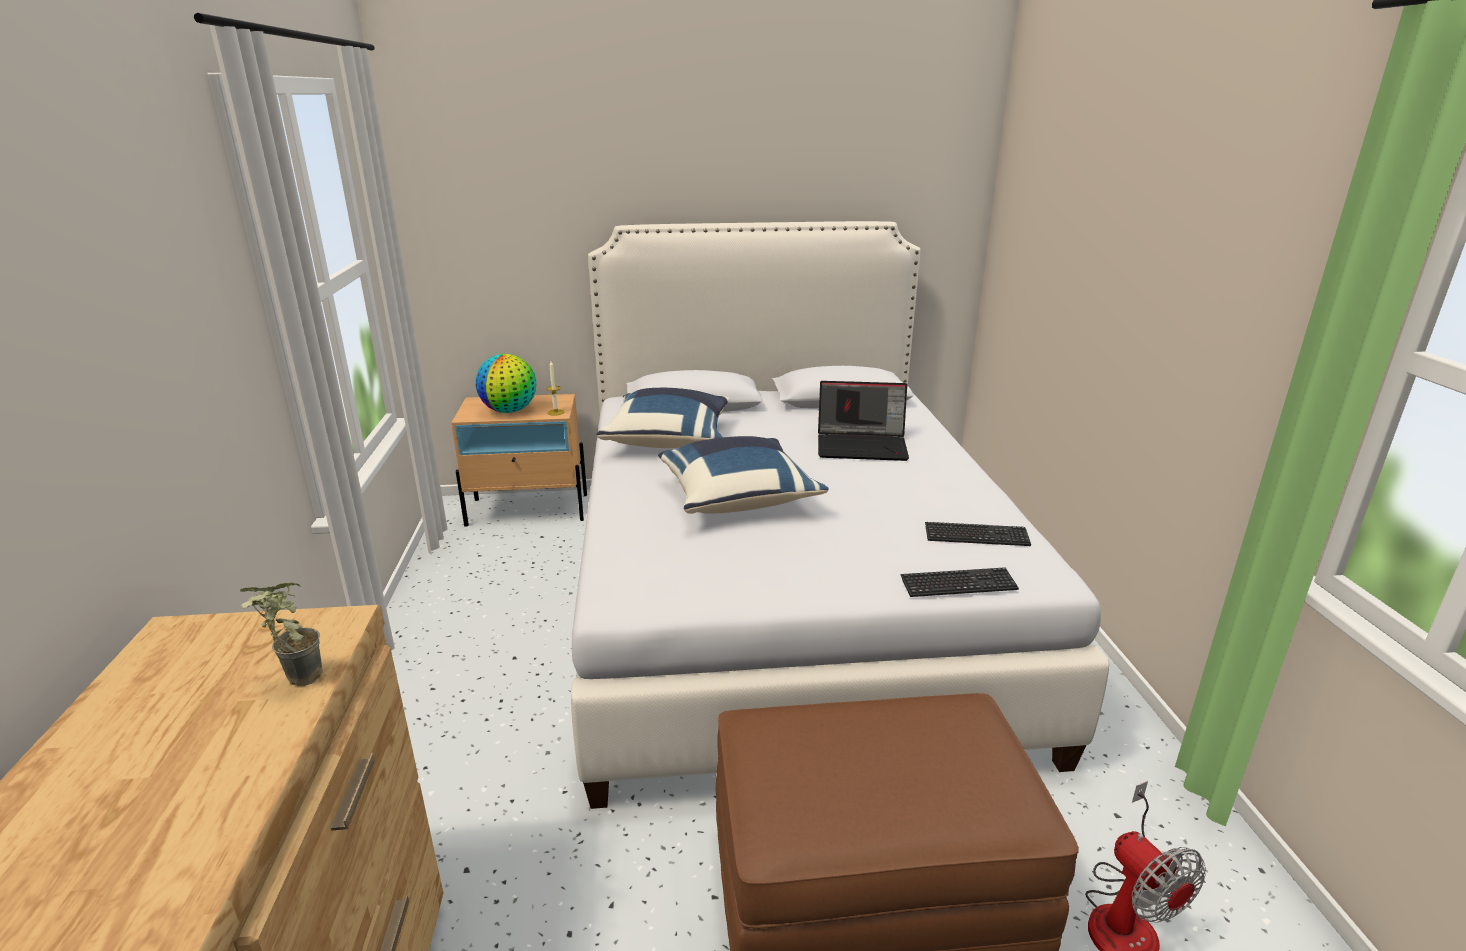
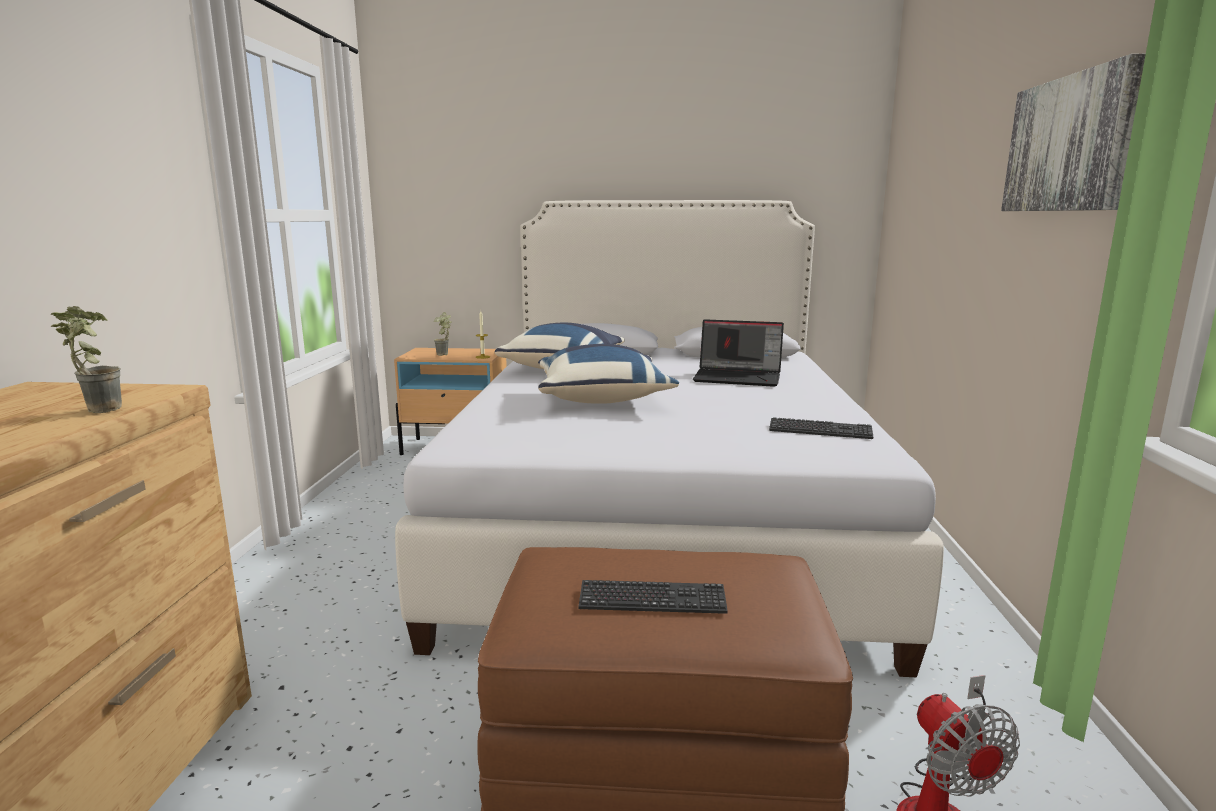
camera: 10 degrees right, 10 degrees down
(510, 411) = (445, 355): globe -> potted plant
(958, 584) = (784, 456): keyboard -> keyboard (652, 600)
(1232, 257) = (1069, 144): none -> picture

